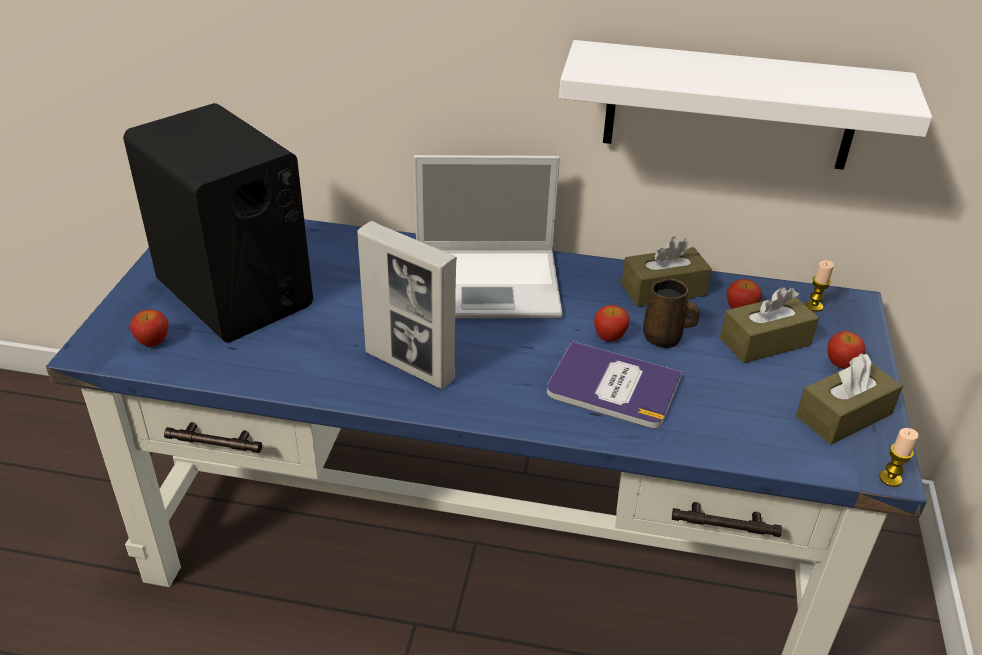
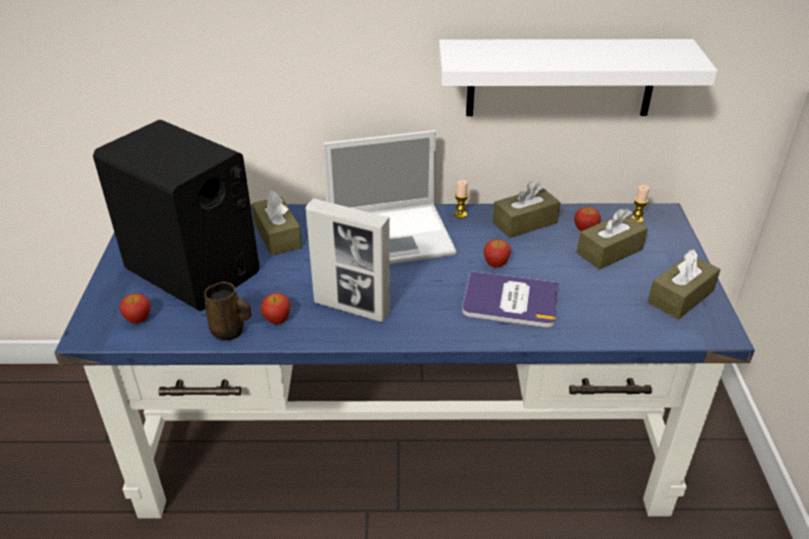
camera: 10 degrees left, 0 degrees up
(348, 264) = (277, 236): none -> brown tissue box
(664, 338) = (536, 259): brown mug -> brown mug (230, 331)
(841, 363) = (667, 259): apple -> apple (277, 319)
(890, 478) = (725, 337): candle -> candle (460, 214)

